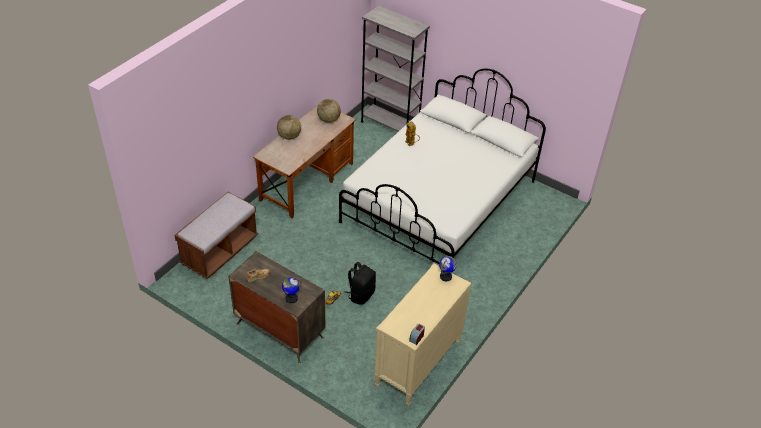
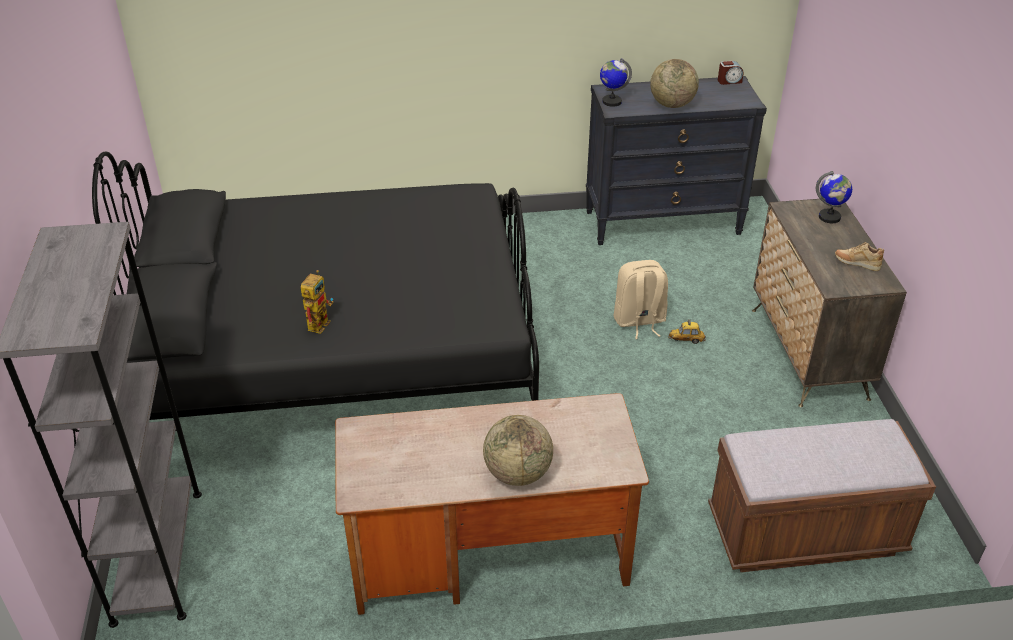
camera: 130 degrees left, 5 degrees down
(329, 120) = (387, 454): globe -> globe (671, 104)
(361, 294) = (639, 321): black backpack -> beige backpack
(418, 363) = (663, 222): beige dresser -> black dresser
(440, 202) = (339, 355): white bed -> black bed

